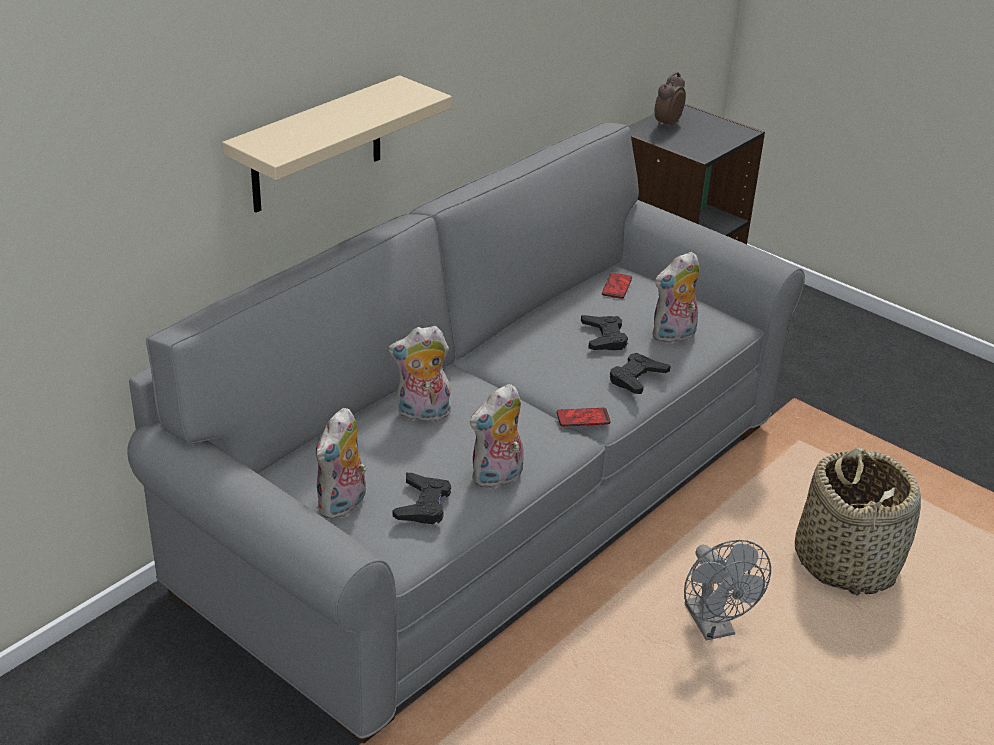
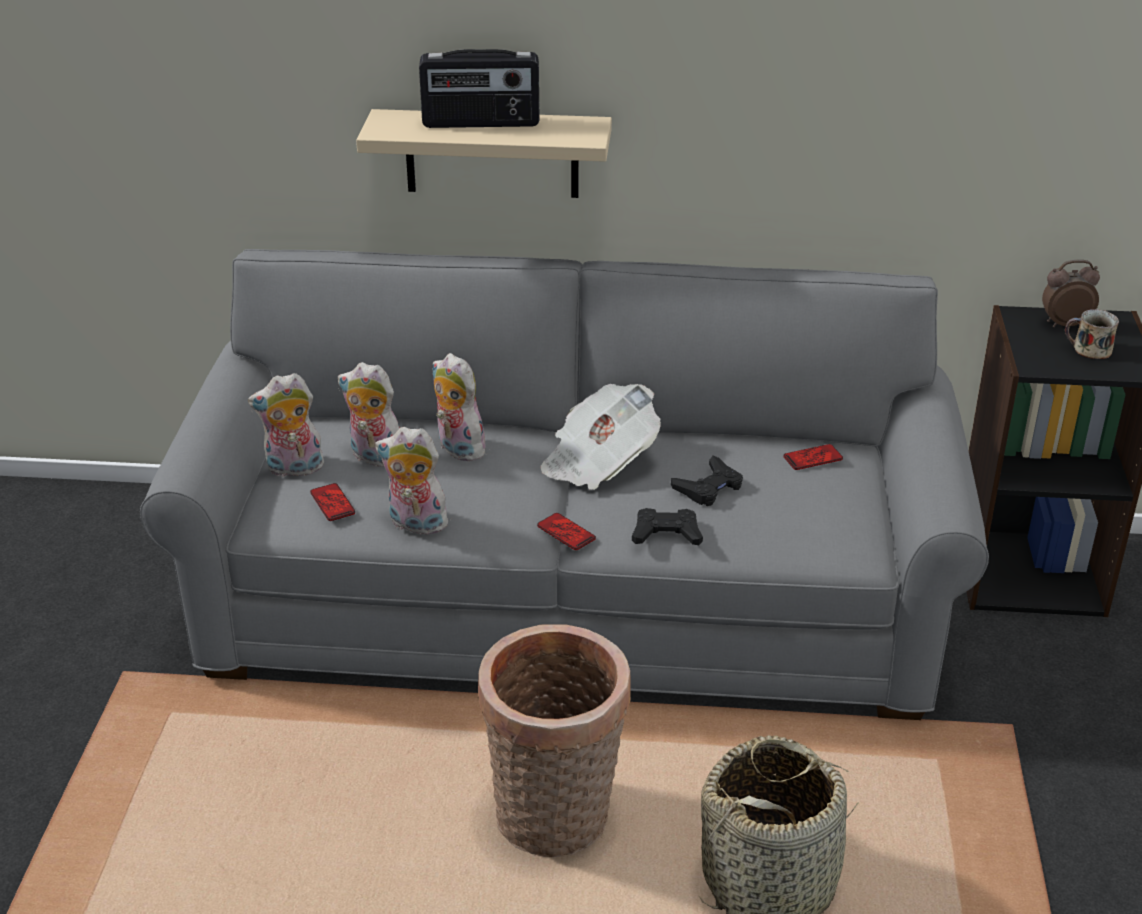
camera: 55 degrees right, 0 degrees up
(331, 116) = (481, 123): none -> radio
(423, 504) = (332, 503): black game controller -> phone
(514, 365) = (598, 462): none -> newspaper
(674, 336) = (774, 526): plush toy -> plush toy (374, 457)
(704, 132) = (1089, 349): none -> mug
(714, 627) = (555, 822): grey fan -> basket

